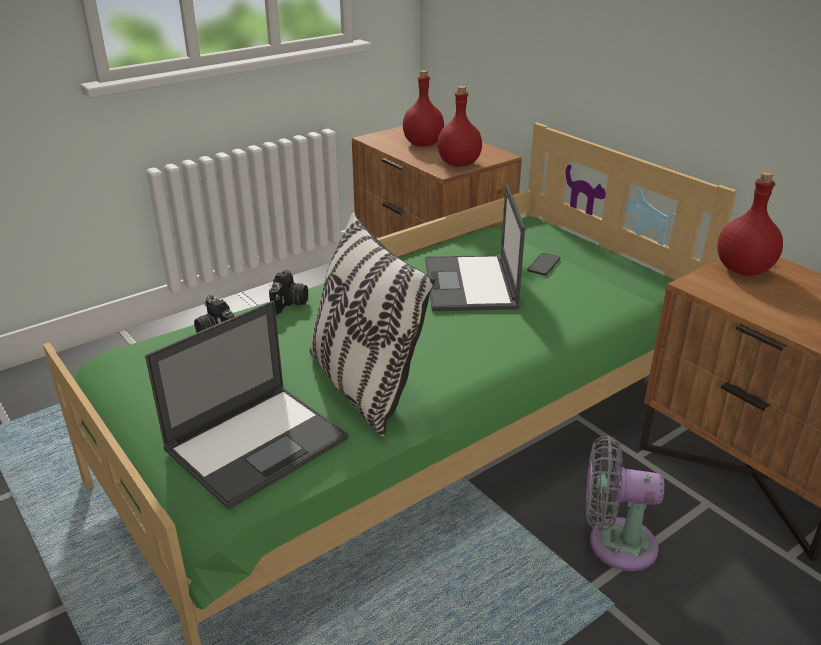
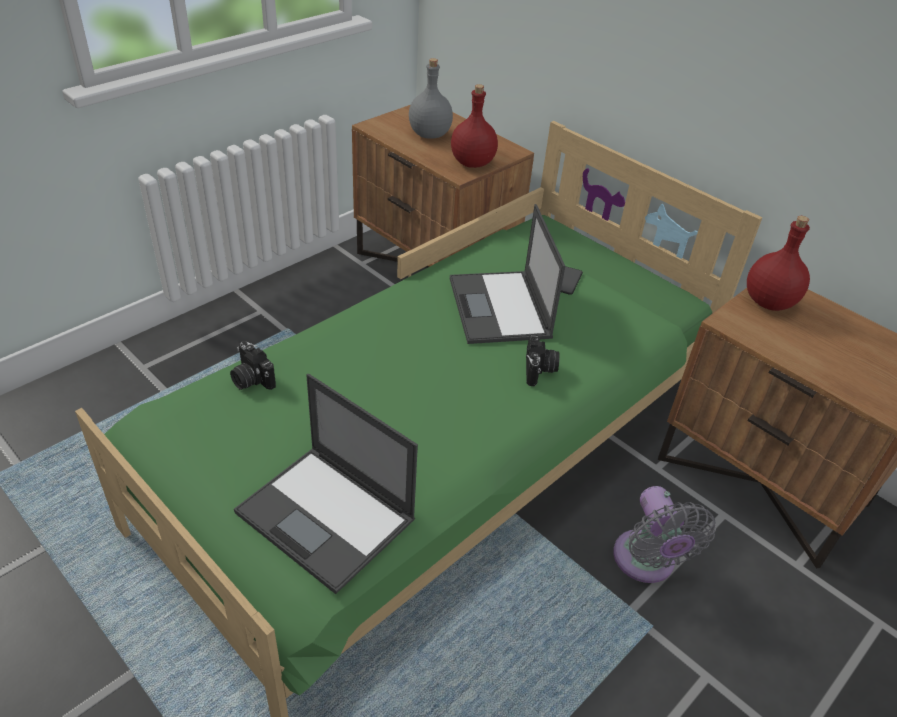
camera: 10 degrees left, 10 degrees up
(258, 443) = (327, 517): laptop -> laptop turned 90 degrees clockwise
(290, 304) = (321, 339): camera -> camera (539, 370)
(363, 387) = (417, 442): pillow -> none
(423, 144) = (429, 135): red bottle -> grey bottle
(614, 543) = (646, 563): grey fan -> grey fan turned 105 degrees counterclockwise

